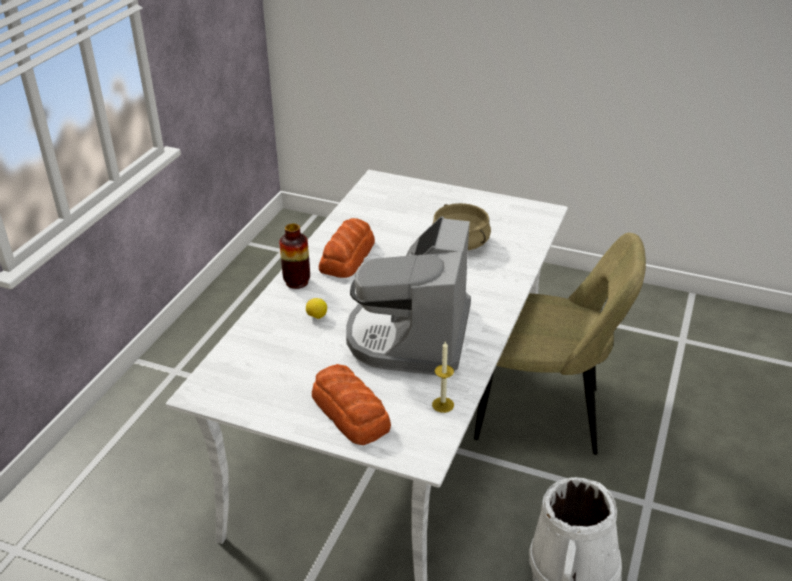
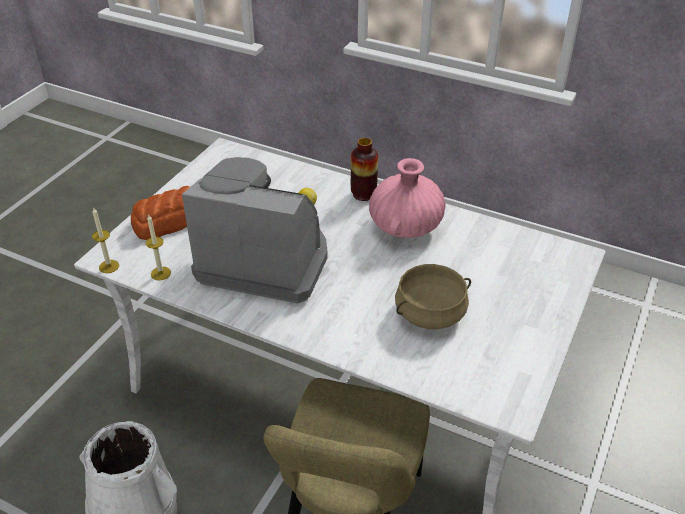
camera: 95 degrees right, 5 degrees up
(348, 256) = (406, 226): bread -> pink vase
(439, 449) = (109, 266): none -> candle

